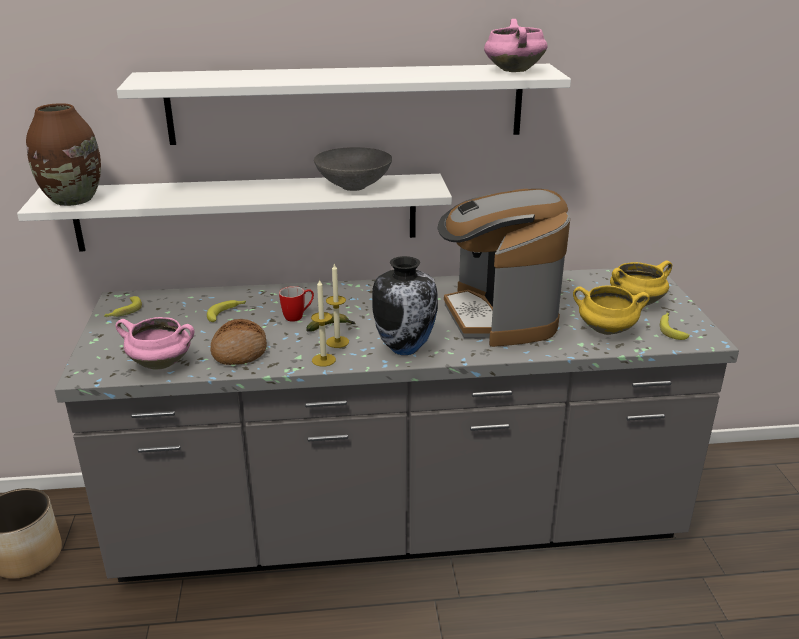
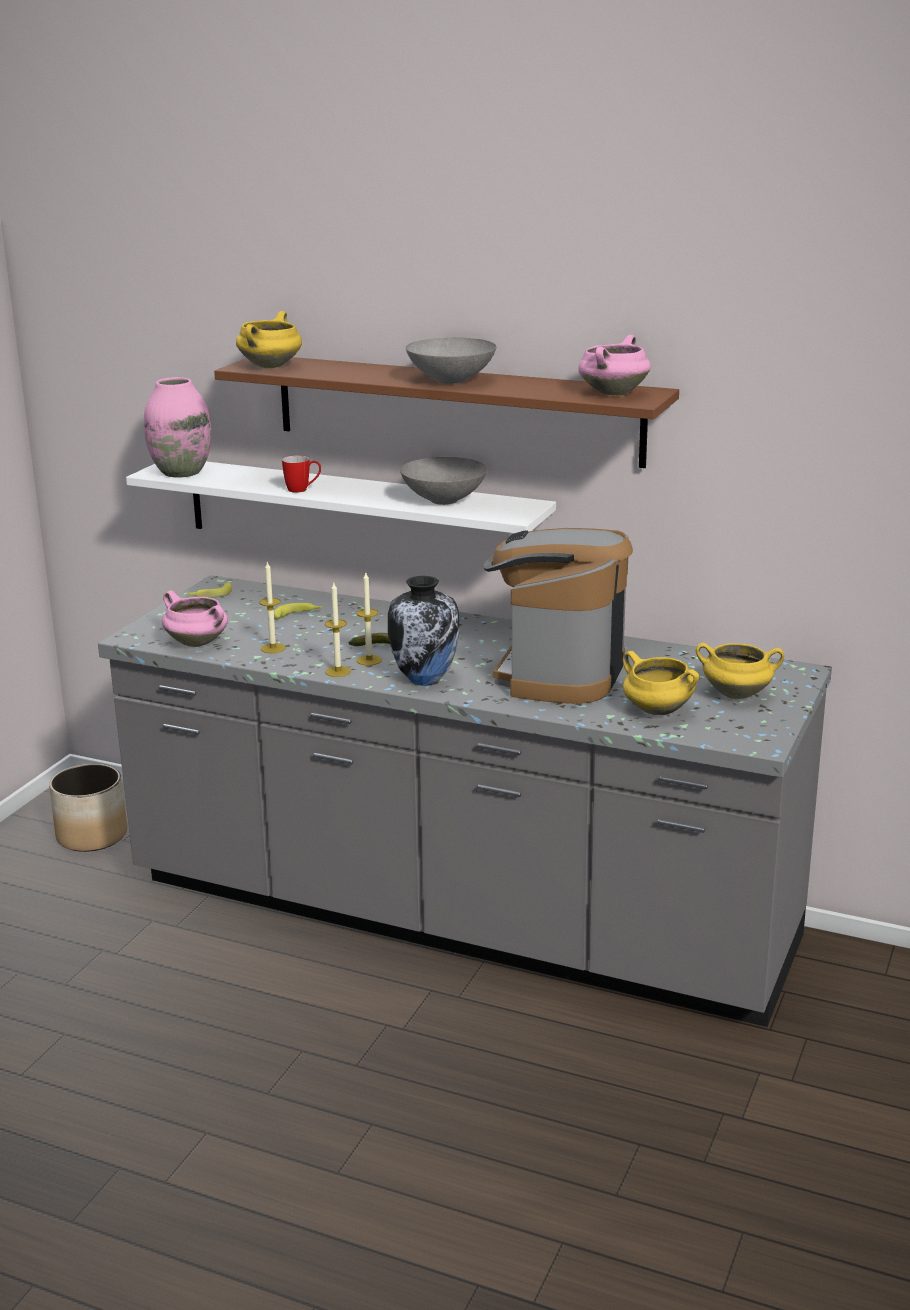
camera: 30 degrees right, 5 degrees down
(72, 200) = (181, 472): brown vase -> pink vase
(170, 80) = (270, 366): none -> yellow cooking pot
(239, 351) = (273, 648): bread -> candle
(298, 316) = (359, 631): mug -> mug (303, 490)
(347, 104) = (456, 409): white shelf -> brown shelf
(362, 75) = (450, 381): none -> grey bowl
(671, 329) = (735, 726): banana -> none

